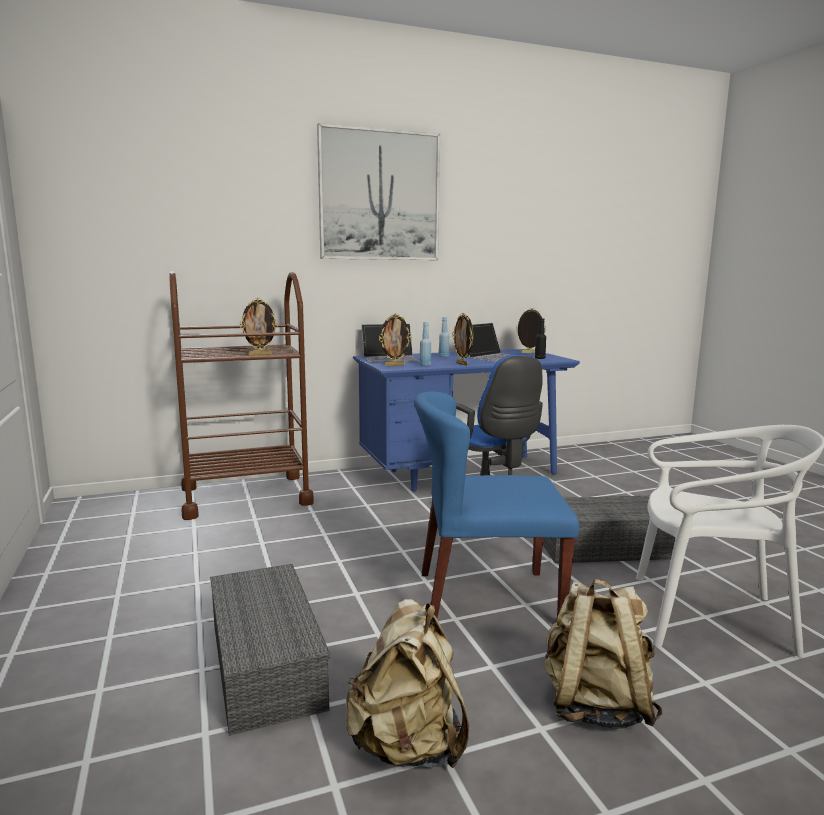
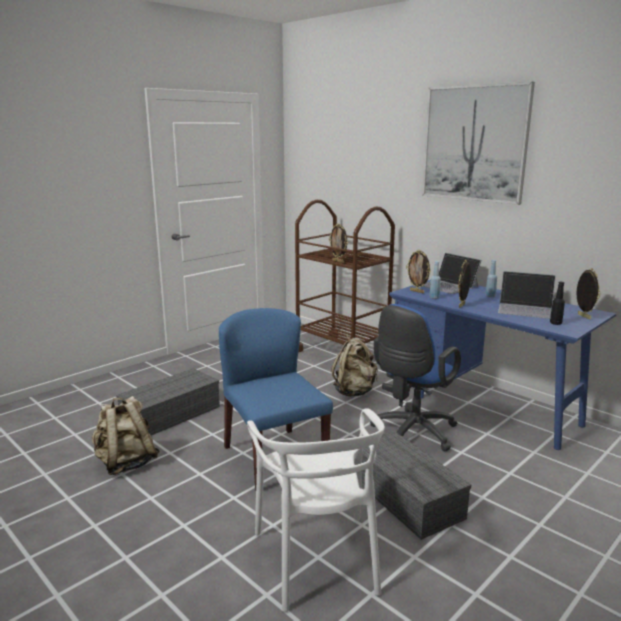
camera: 65 degrees right, 5 degrees up
(595, 705) = (178, 513): beige backpack -> beige backpack (354, 392)

